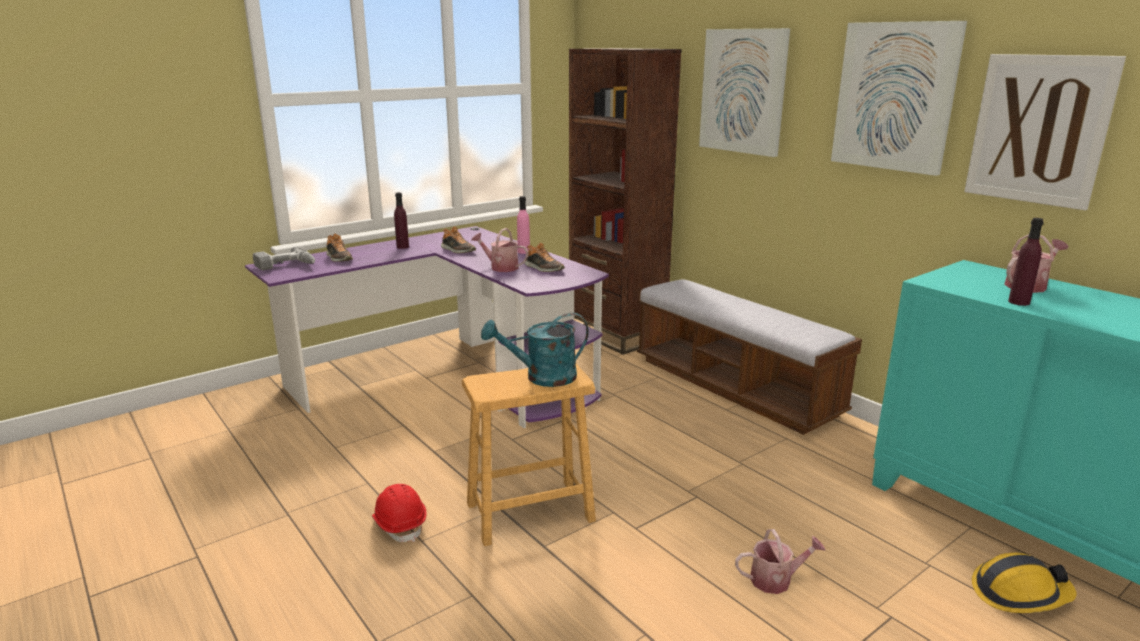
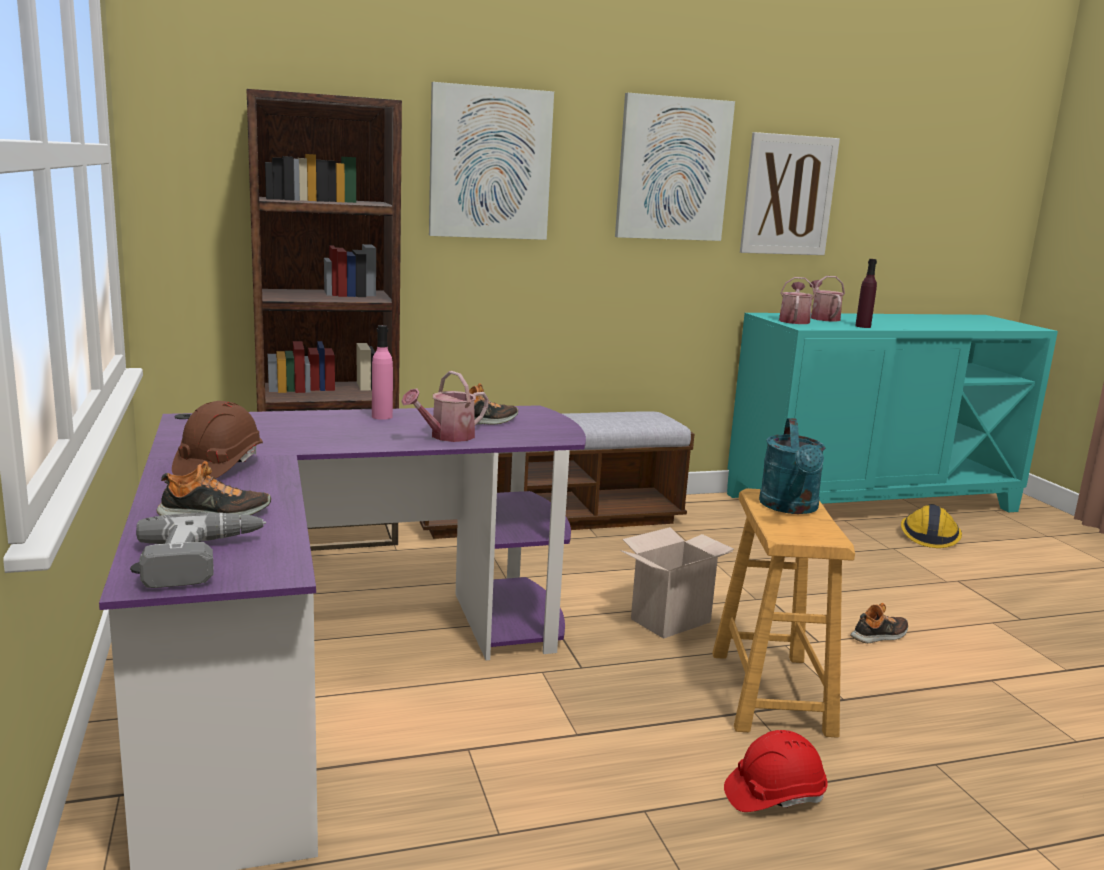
camera: 70 degrees left, 5 degrees down
(402, 247) = (218, 466): purple bottle -> brown hard hat
(457, 250) = (309, 442): shoe -> shoe (880, 635)
(610, 459) = (671, 619): none -> cardboard box
(776, 579) = (910, 604): watering can -> watering can (794, 321)

